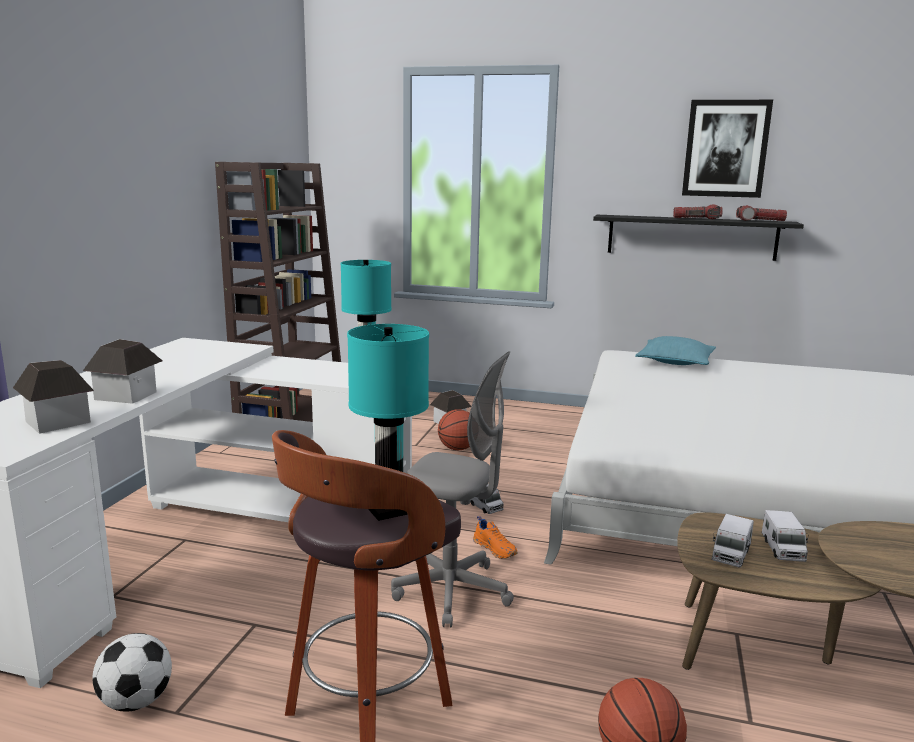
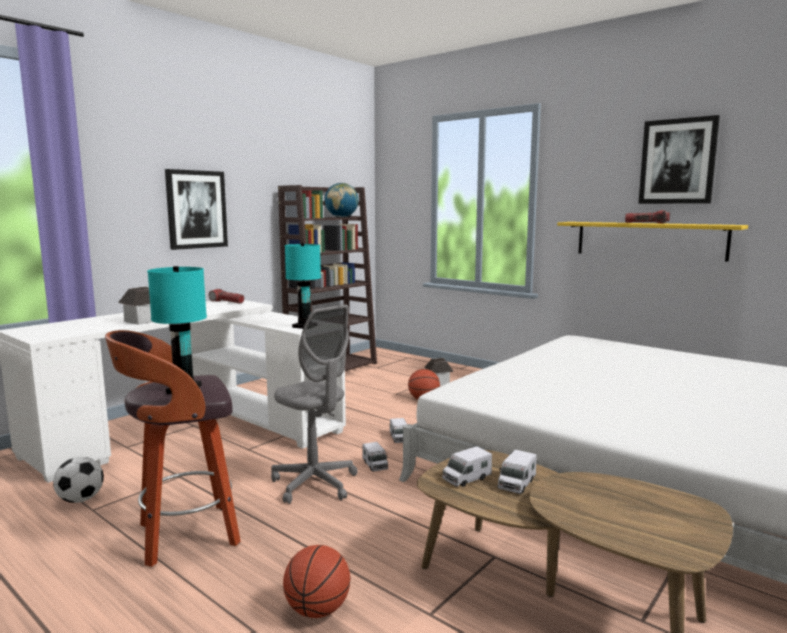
camera: 25 degrees right, 5 degrees down
(58, 421) = (88, 328): toy house -> none
(119, 202) = (196, 209): none -> picture
(291, 206) = (342, 217): none -> globe
(495, 549) = (375, 465): orange shoe -> toy truck
(675, 362) = (615, 347): turquoise pillow -> none
(691, 237) = (649, 240): black shelf -> yellow shelf
(760, 221) = (706, 224): flashlight -> flashlight (227, 302)

